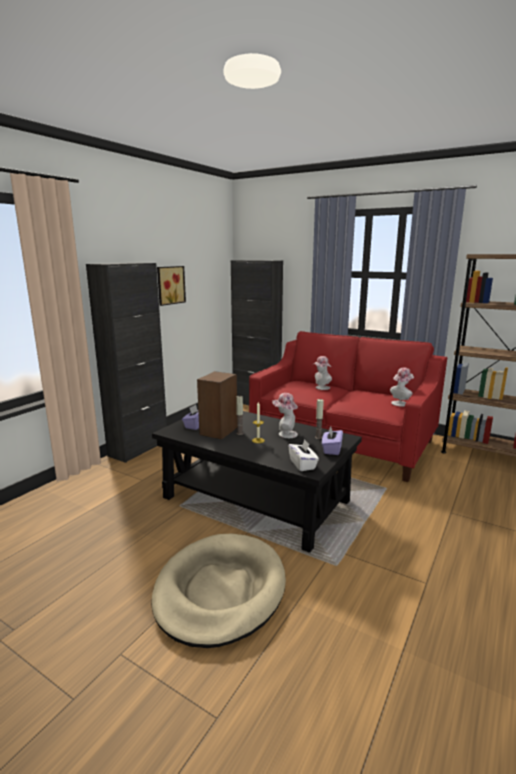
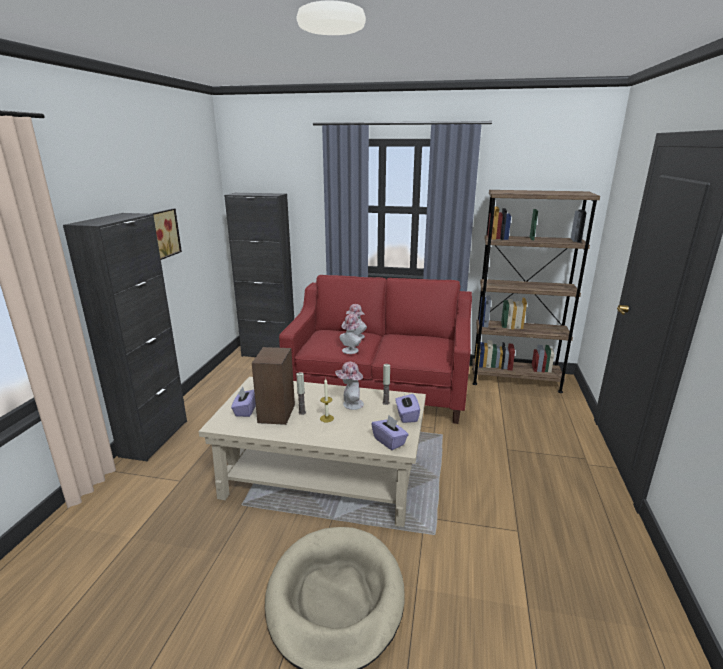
camera: 20 degrees left, 5 degrees up
(256, 499) = (323, 476): black coffee table -> beige coffee table
(303, 465) = (389, 441): white tissue box -> purple tissue box
(400, 403) = (441, 346): hat -> hat (351, 349)

